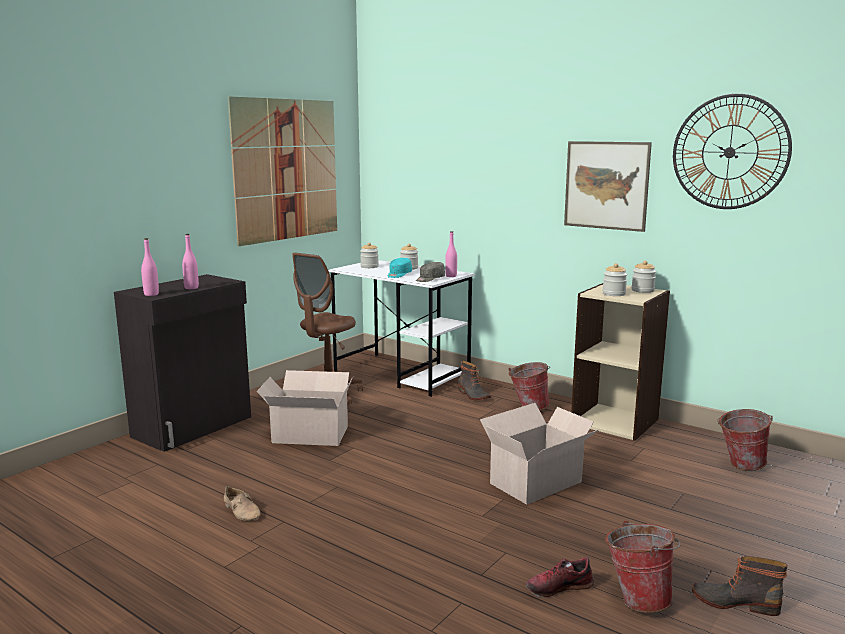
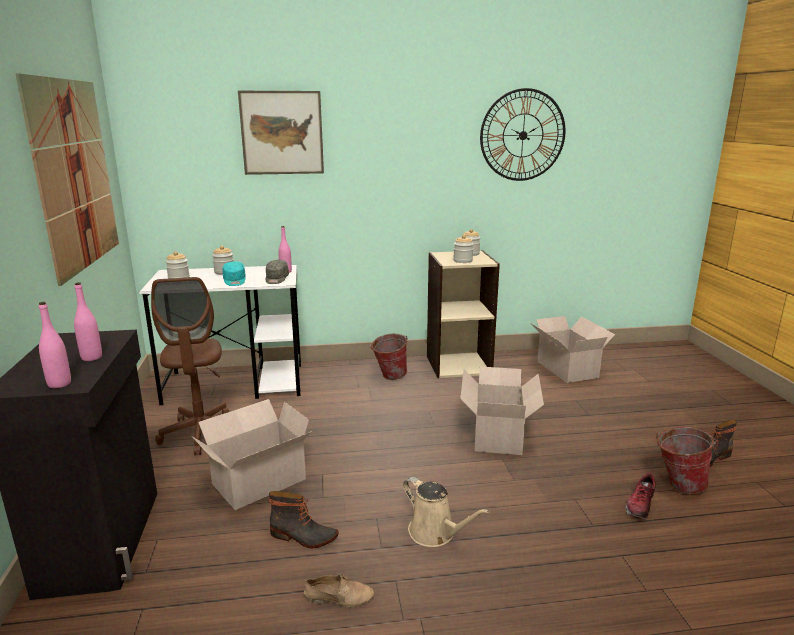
camera: 45 degrees left, 5 degrees up
(355, 513) = (435, 533): none -> beige watering can
(473, 395) = (331, 381): boot -> boot (303, 537)
(606, 185) = (424, 167): picture -> picture (282, 133)
(739, 465) = (566, 368): bucket -> cardboard box

